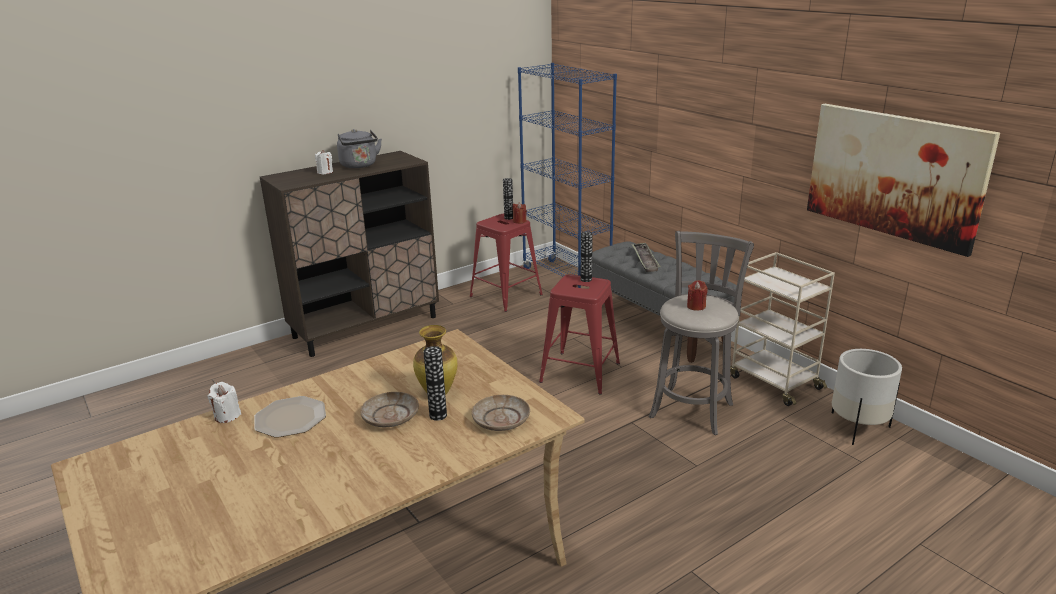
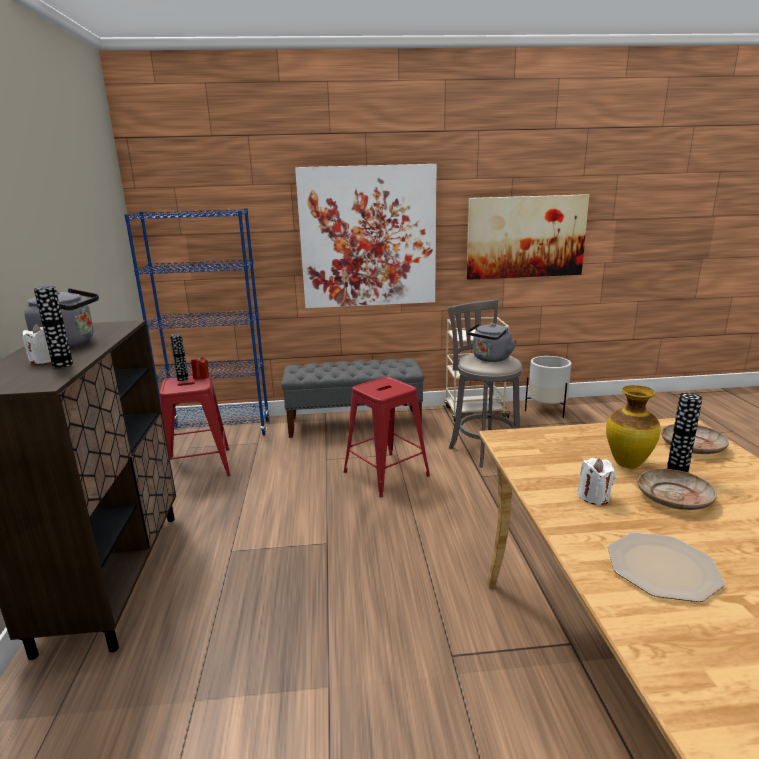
camera: 60 degrees left, 5 degrees down
(227, 416) = (641, 628): white candle -> white candle (594, 497)
(586, 279) = (375, 383): vase -> vase (62, 364)
(645, 260) = (335, 368): tray -> none
(696, 306) = (490, 359): red candle -> grey kettle
(714, 127) = (368, 237): none -> picture

